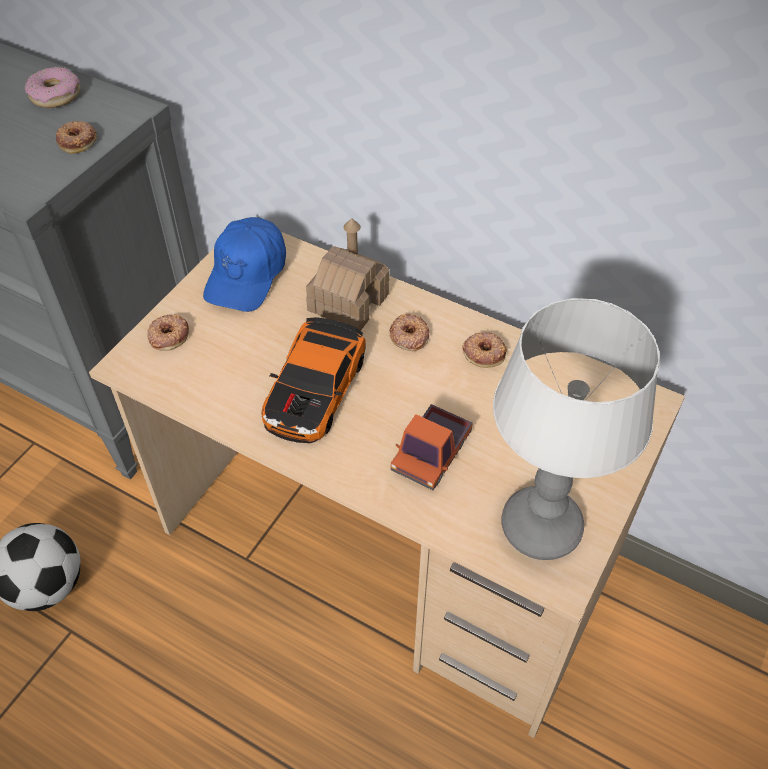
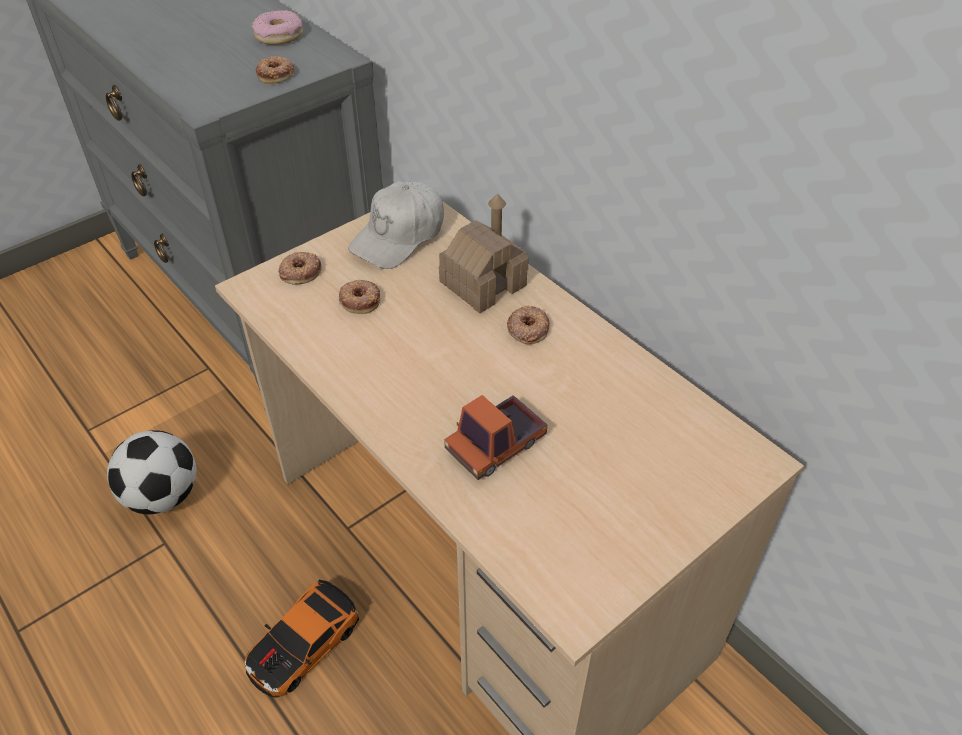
camera: 20 degrees right, 5 degrees down
(247, 274) = (399, 236): blue cap -> white cap
(315, 389) = (411, 354): toy car -> toy car (304, 645)
(484, 352) = (598, 364): donut -> donut (360, 300)
(542, 526) = (578, 551): table lamp -> none

